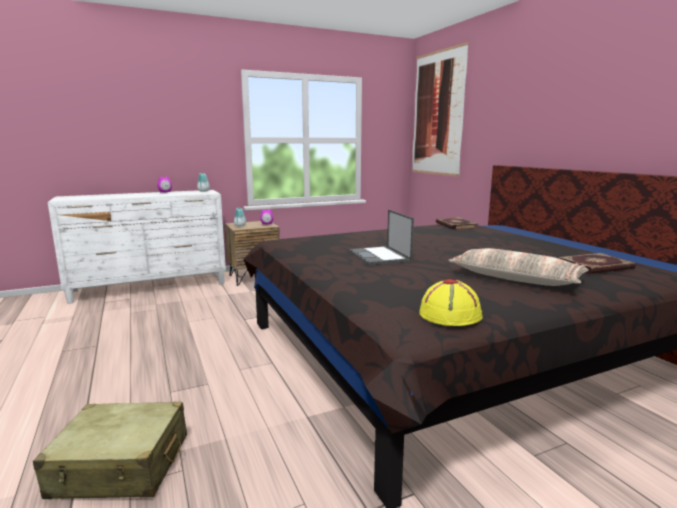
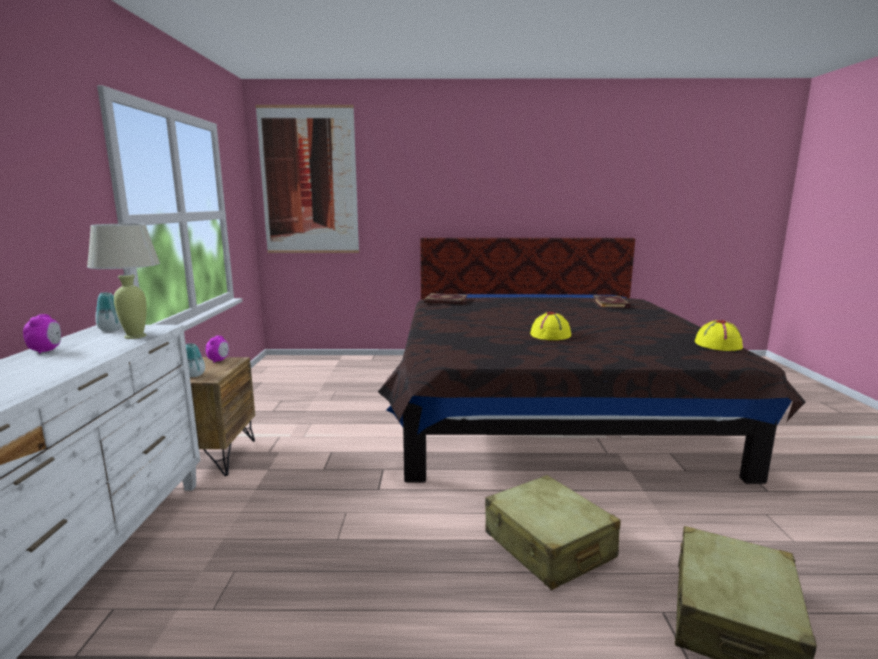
camera: 65 degrees left, 0 degrees up
(193, 193) = (135, 336): none -> beige table lamp
(199, 380) = (548, 546): none -> beige suitcase
(379, 256) = (550, 335): laptop -> yellow hat
(515, 278) = (633, 320): pillow -> none

